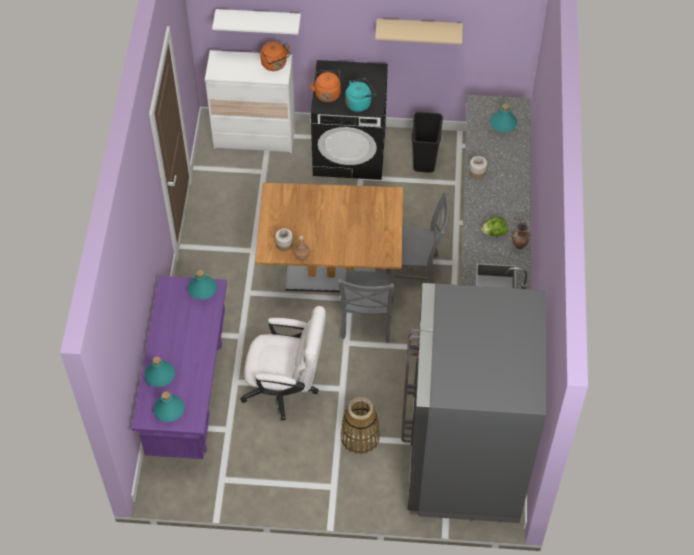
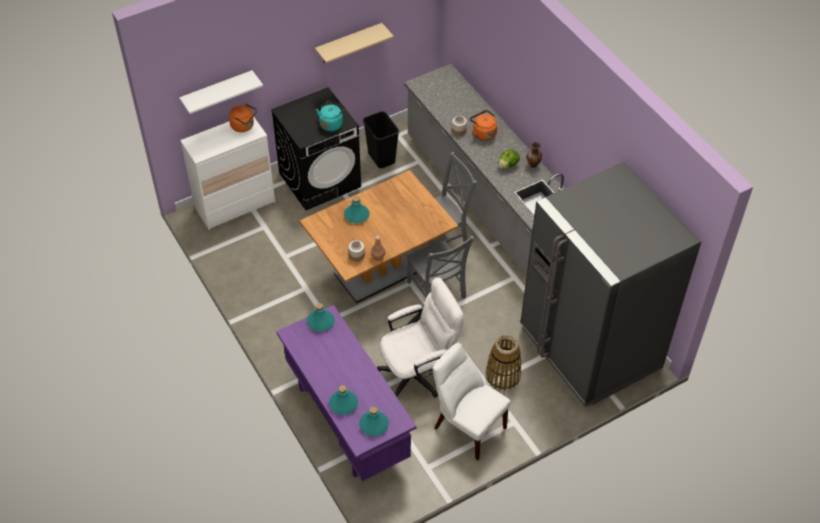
camera: 35 degrees left, 5 degrees down
(288, 464) = (467, 426): none -> white chair
(327, 93) = (300, 128): orange kettle -> orange kettle (483, 134)
(503, 124) = (447, 89): turquoise bottle -> turquoise bottle (356, 215)

